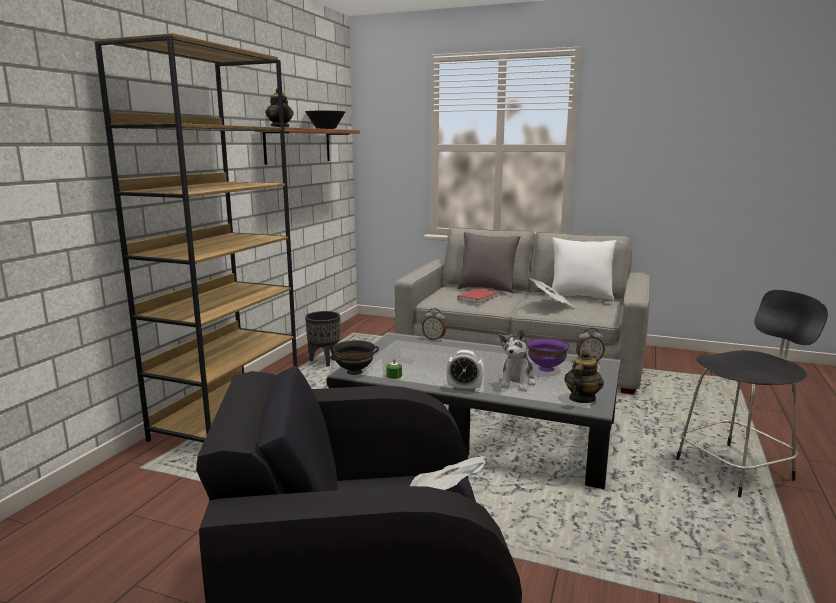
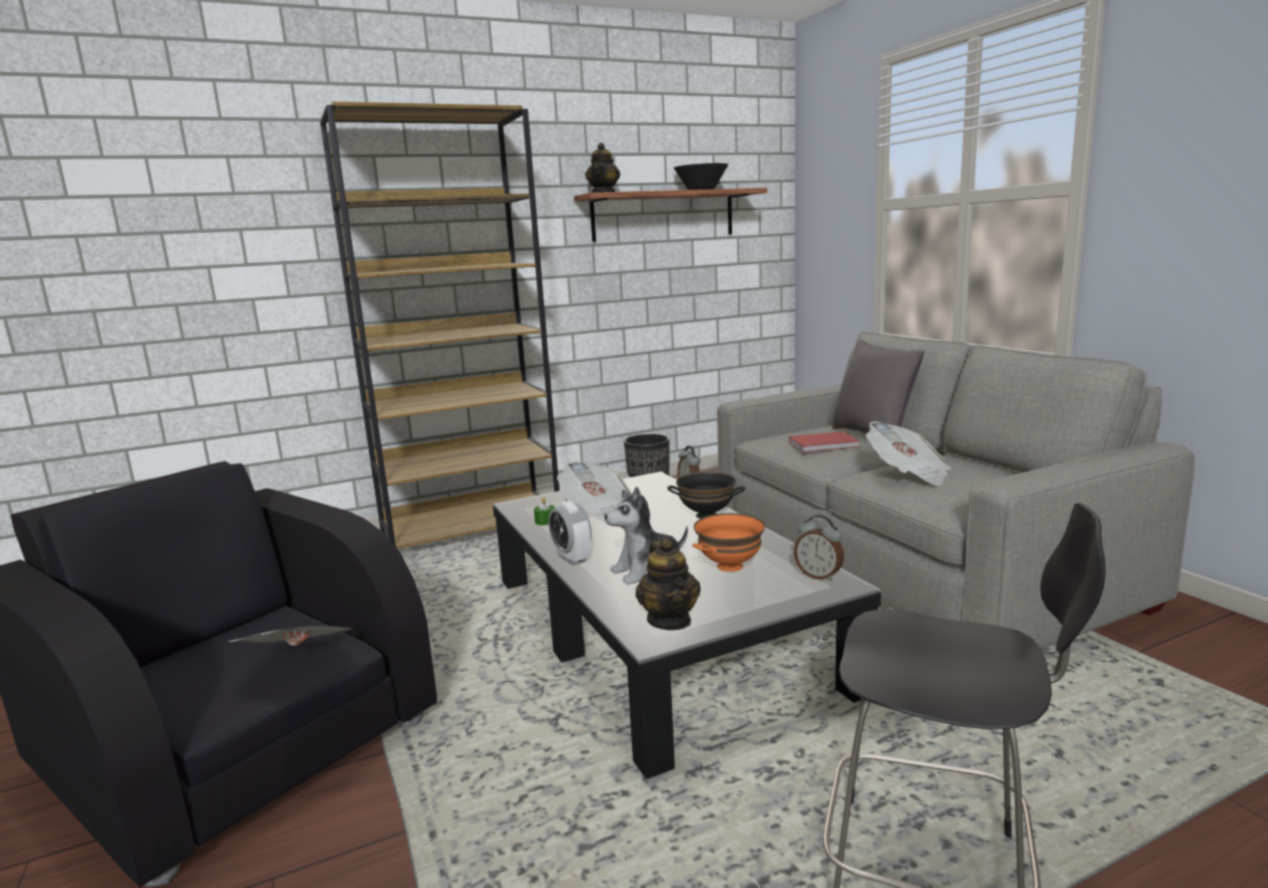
camera: 45 degrees right, 0 degrees up
(354, 371) = (522, 506): black bowl -> black bowl (707, 515)
(413, 362) = (599, 512): none -> newspaper
(545, 368) = (729, 566): purple bowl -> orange bowl
(580, 297) = (1000, 473): white pillow -> none
(581, 399) = (670, 620): teapot -> teapot turned 90 degrees clockwise

